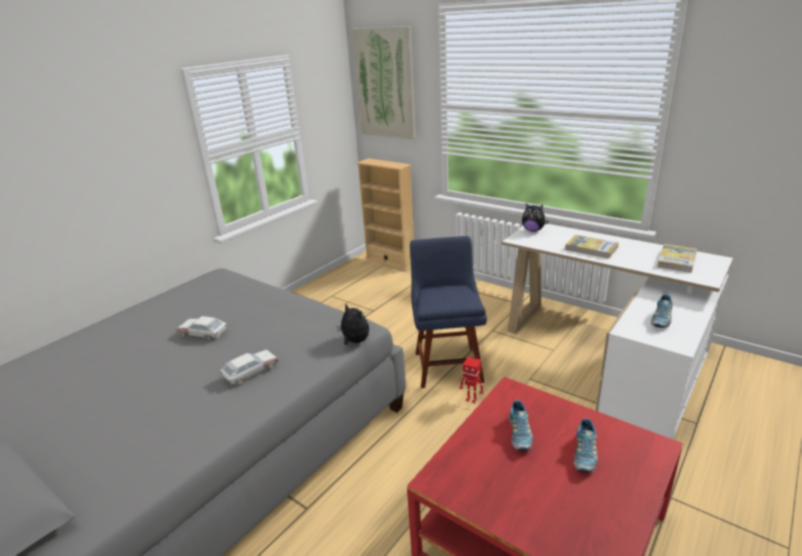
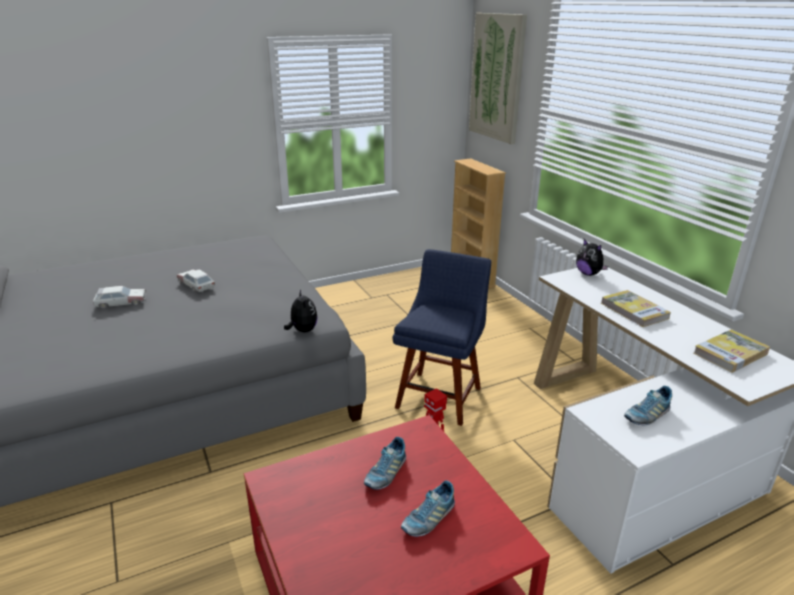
camera: 25 degrees right, 0 degrees up
(250, 372) = (196, 327): toy car -> toy car (120, 302)

